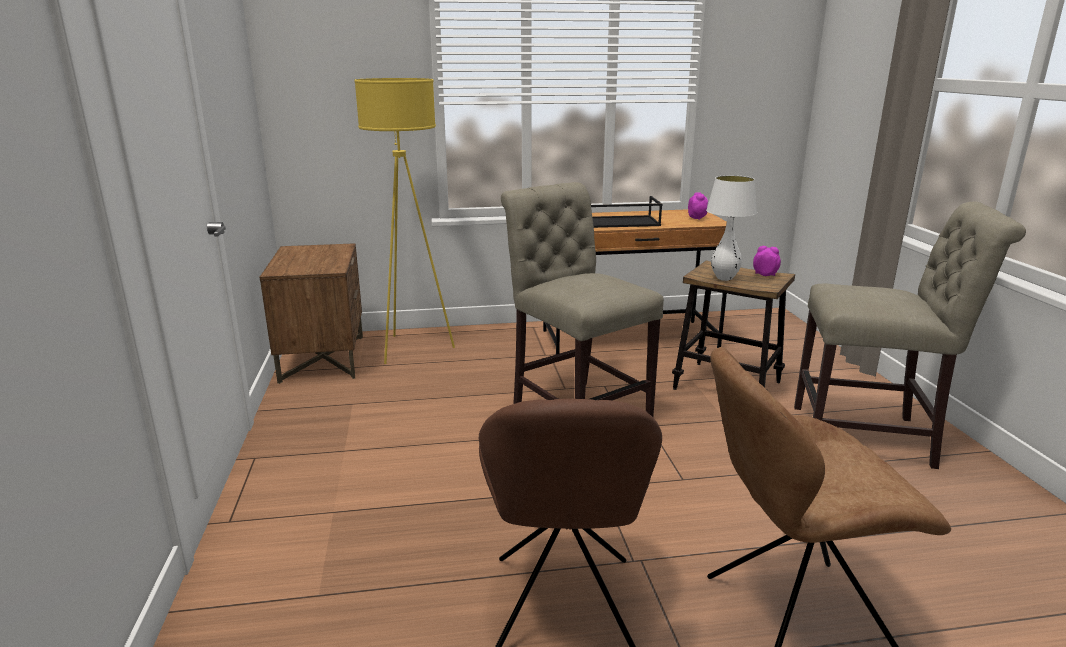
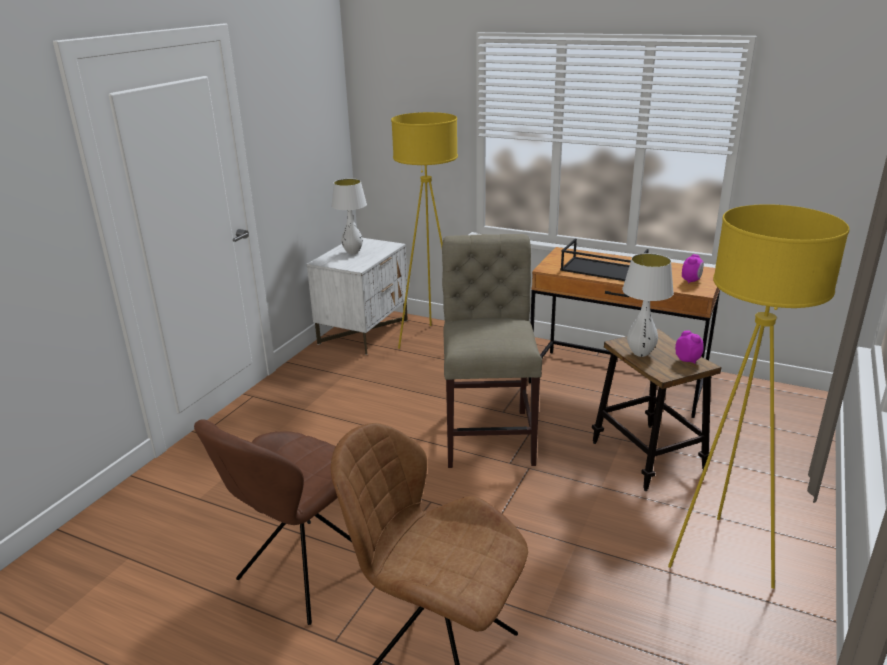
camera: 35 degrees right, 5 degrees up
(304, 258) = (353, 252): none -> white table lamp
(323, 358) = (363, 331): brown nightstand -> white nightstand
(870, 437) = (719, 556): beige chair -> yellow floor lamp

